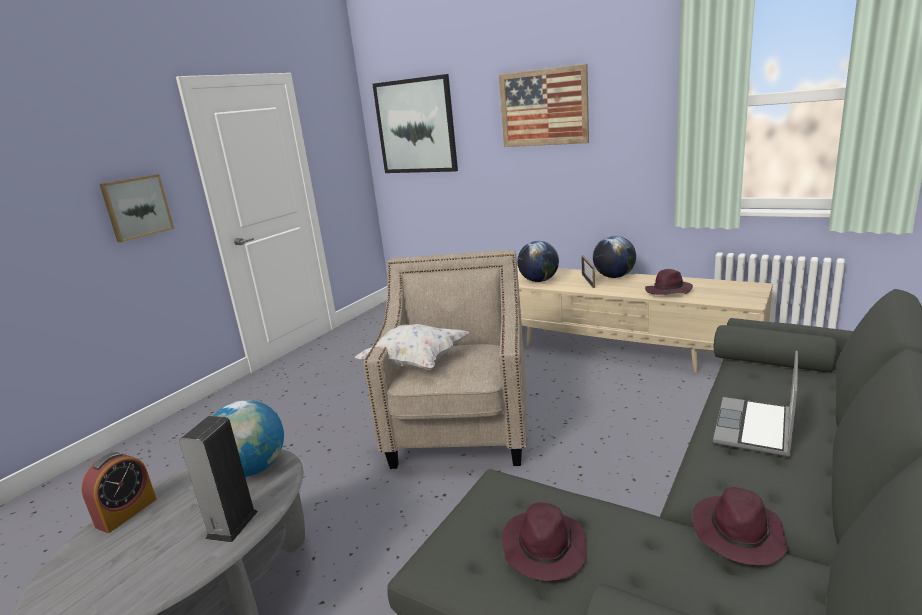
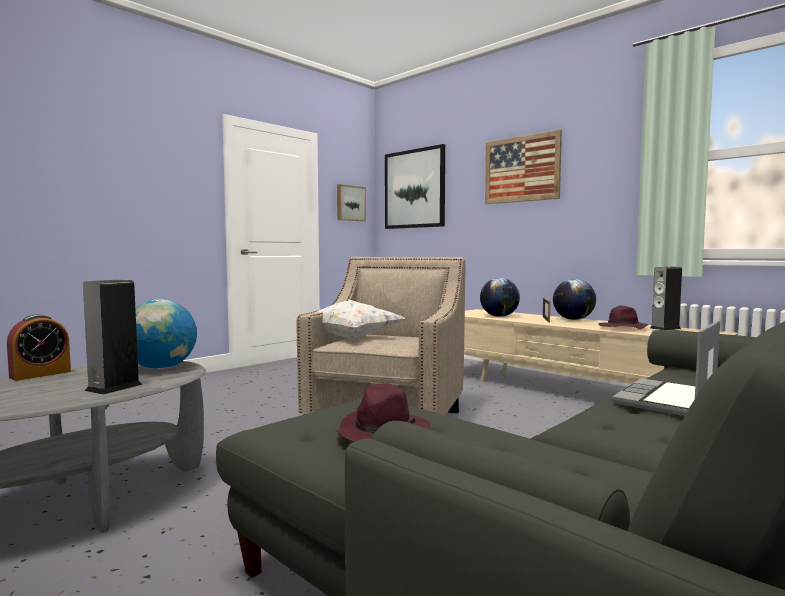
camera: 10 degrees right, 15 degrees down
(136, 207) = (166, 201): picture -> picture (350, 203)
(706, 284) = (665, 328): none -> speaker
(737, 533) = (603, 451): purple hat -> none

